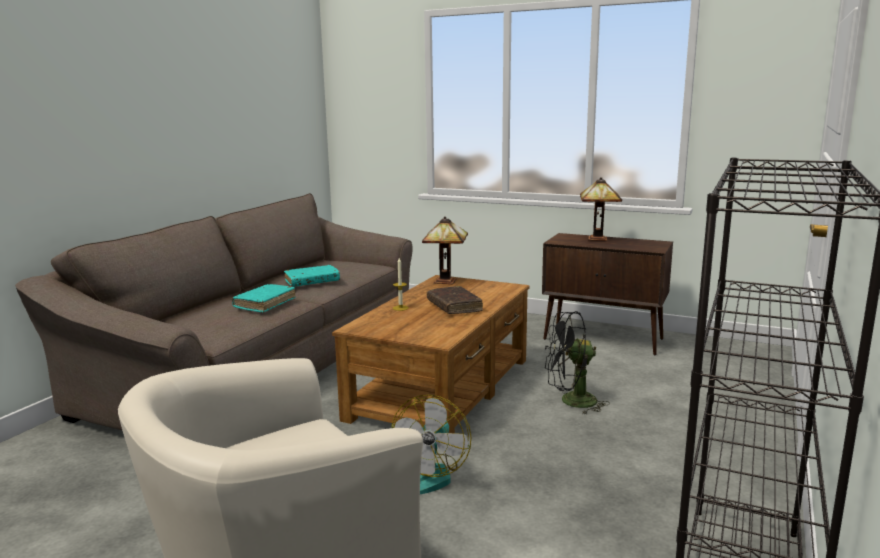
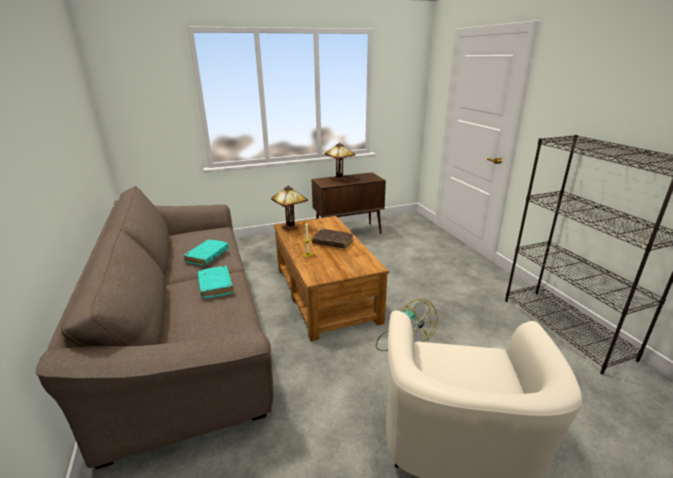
camera: 45 degrees left, 10 degrees up
(571, 402) = (391, 273): black fan -> none

